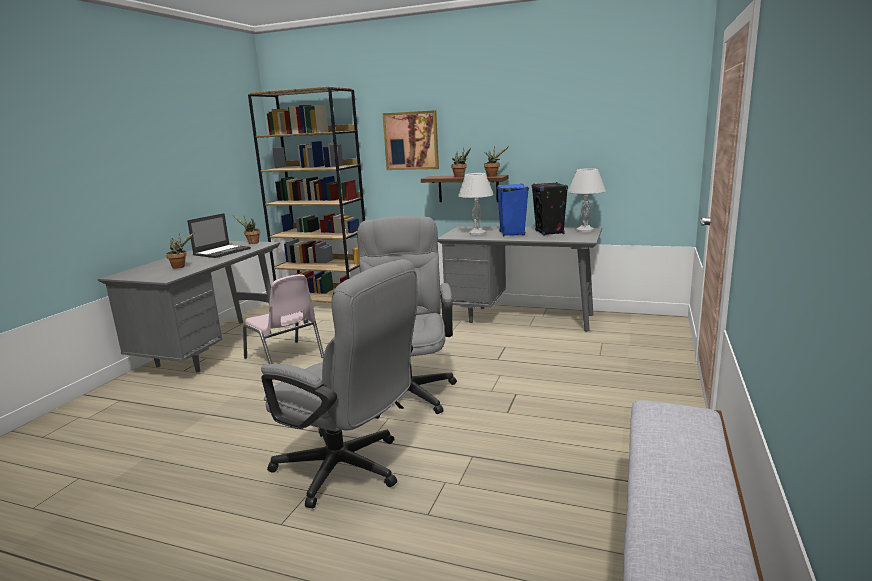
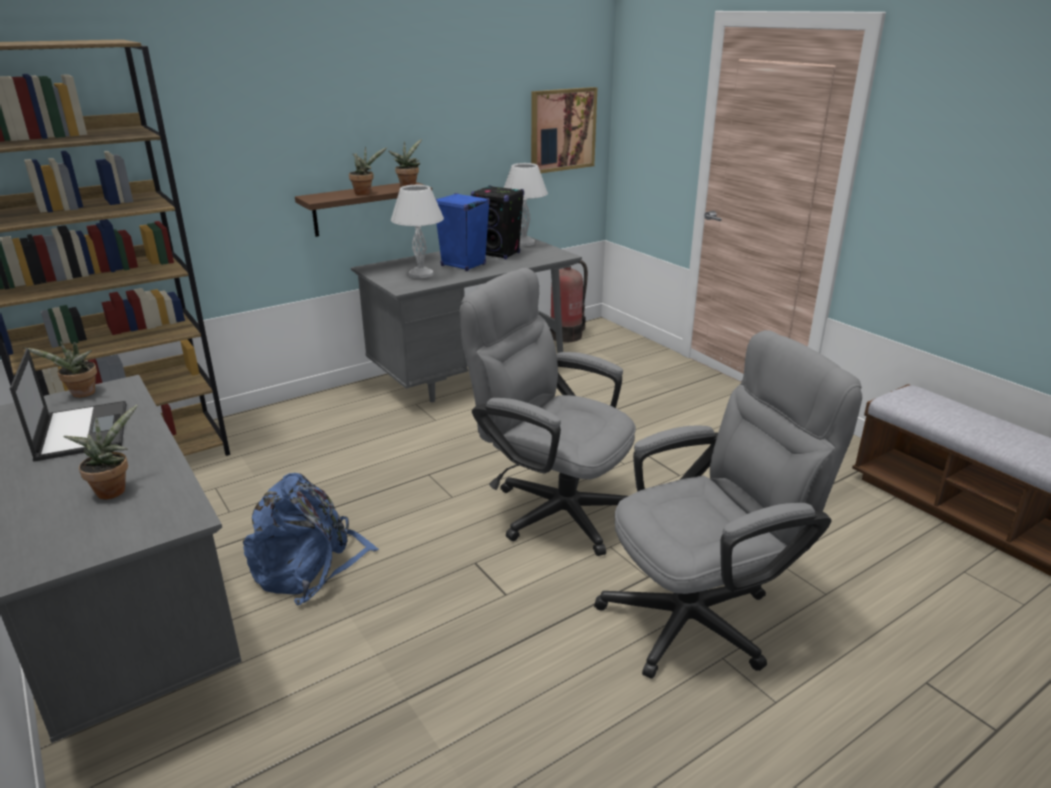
camera: 55 degrees left, 10 degrees up
(285, 358) = (309, 566): pink chair -> blue backpack
(411, 141) = (257, 139): picture -> picture (562, 130)
(632, 318) = (567, 335): none -> fire extinguisher

